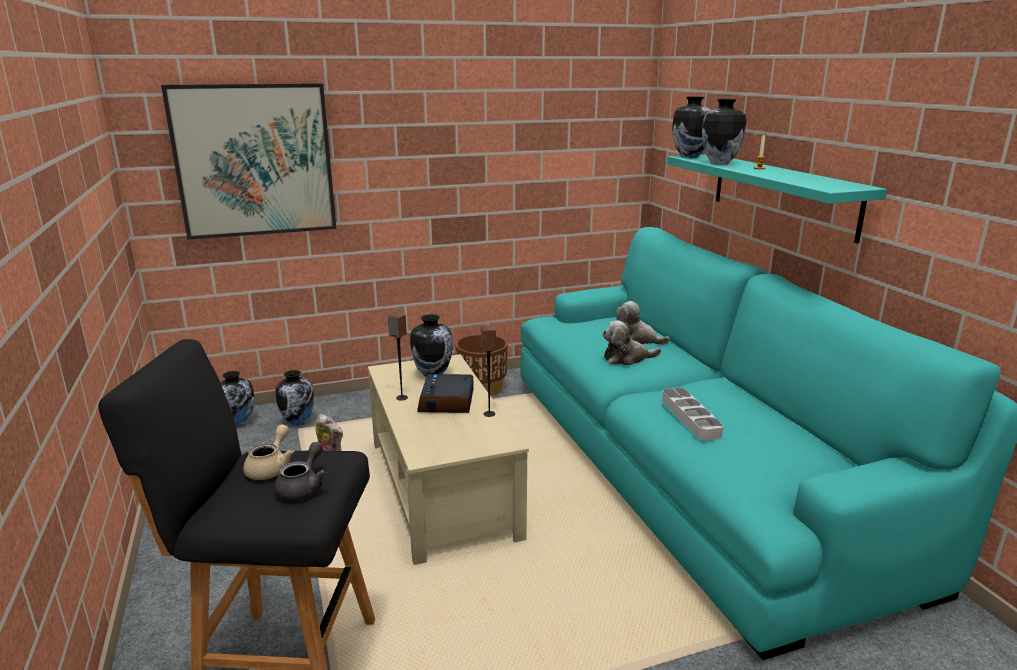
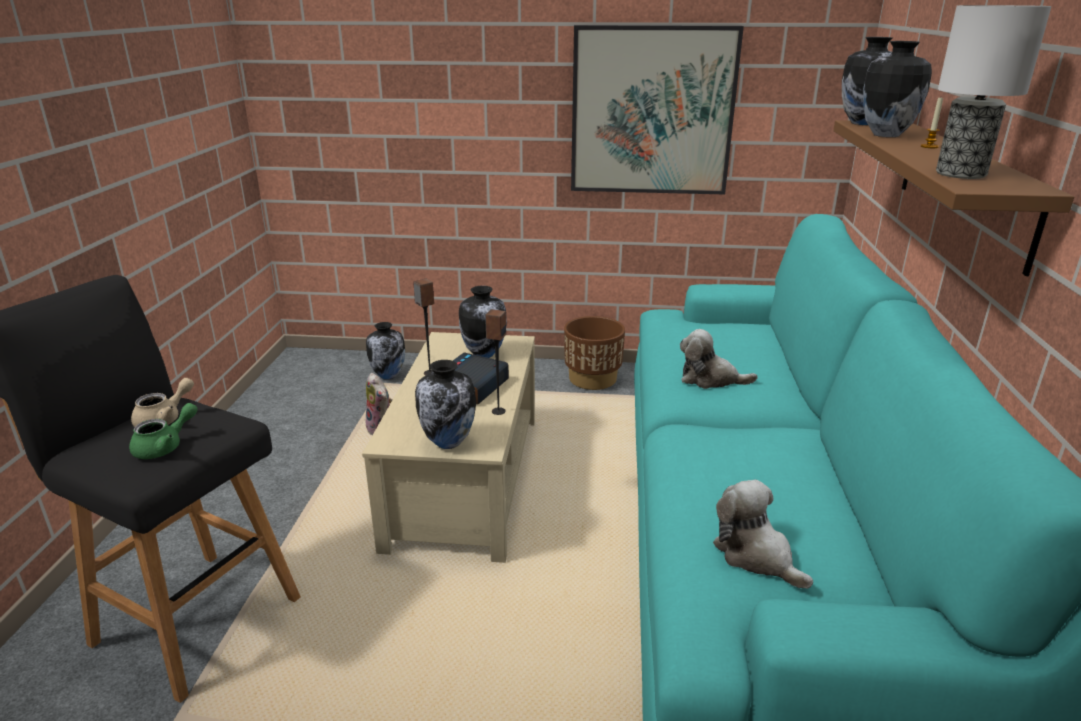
camera: 25 degrees right, 5 degrees up
(239, 423) = (338, 365): vase -> vase (449, 442)
(254, 161) = (369, 97): picture -> picture (652, 111)
(303, 487) = (165, 447): grey teapot -> green teapot
(637, 339) = (746, 357): plush toy -> plush toy (756, 555)
(690, 417) = (713, 473): grey tray -> none
(782, 194) = (964, 188): turquoise shelf -> brown shelf
(811, 182) = (962, 174): none -> table lamp

